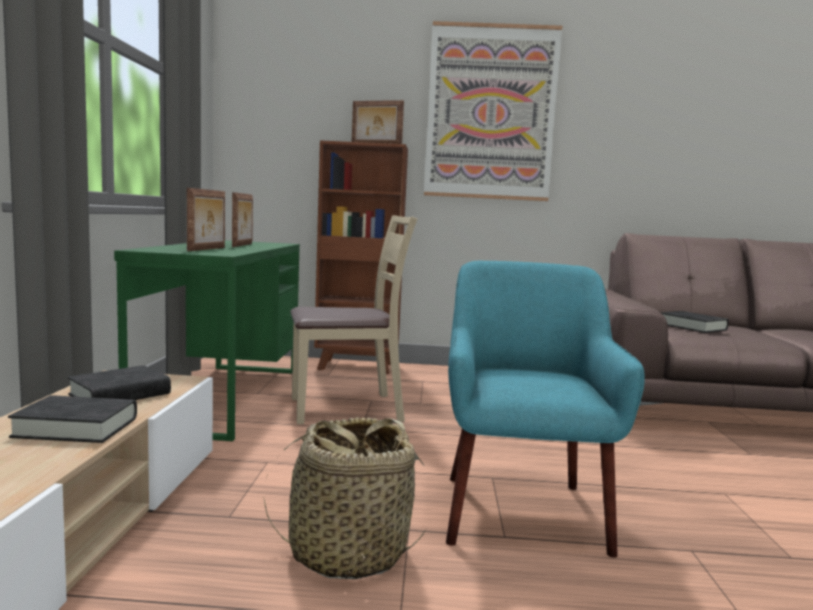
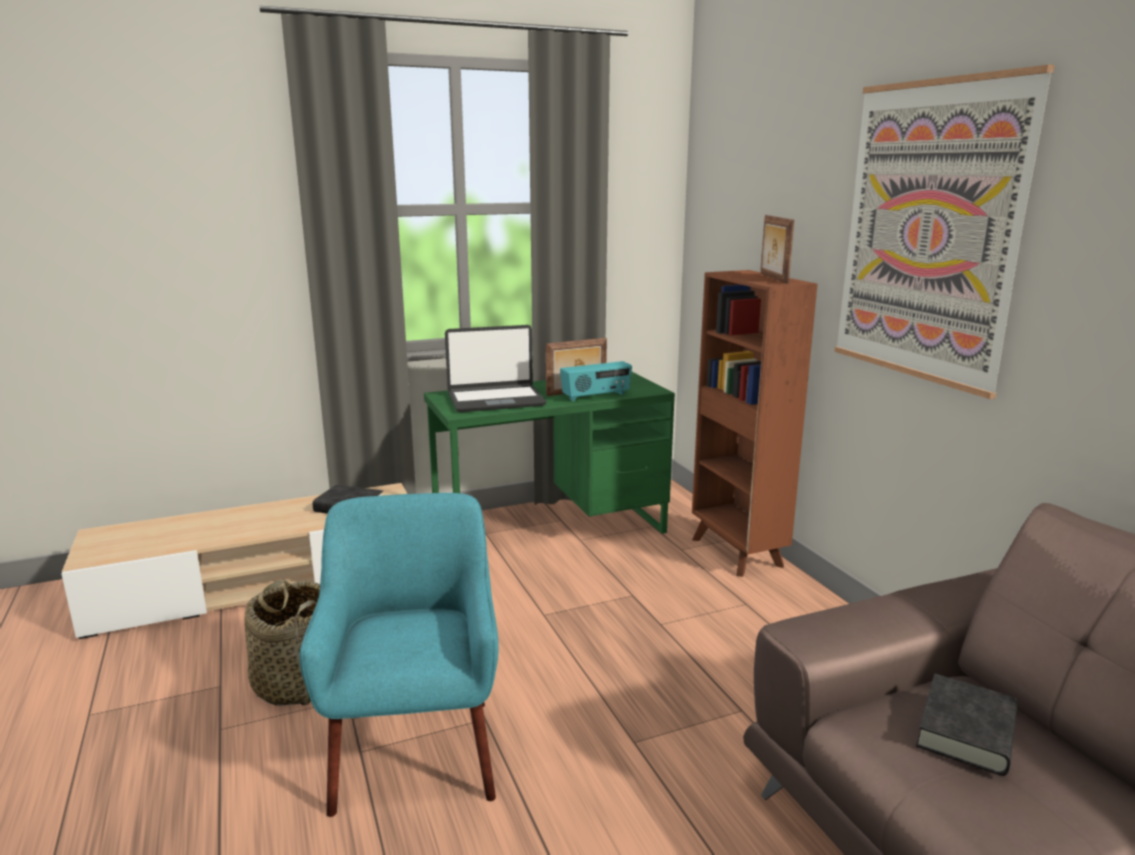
camera: 65 degrees right, 10 degrees up
(76, 427) = (278, 522): black book -> none
(208, 249) = (496, 400): picture frame -> laptop
(267, 246) = (596, 396): none -> radio
(347, 409) = (590, 592): beige chair -> none
(520, 511) = (416, 752): turquoise armchair -> turquoise armchair turned 75 degrees counterclockwise

